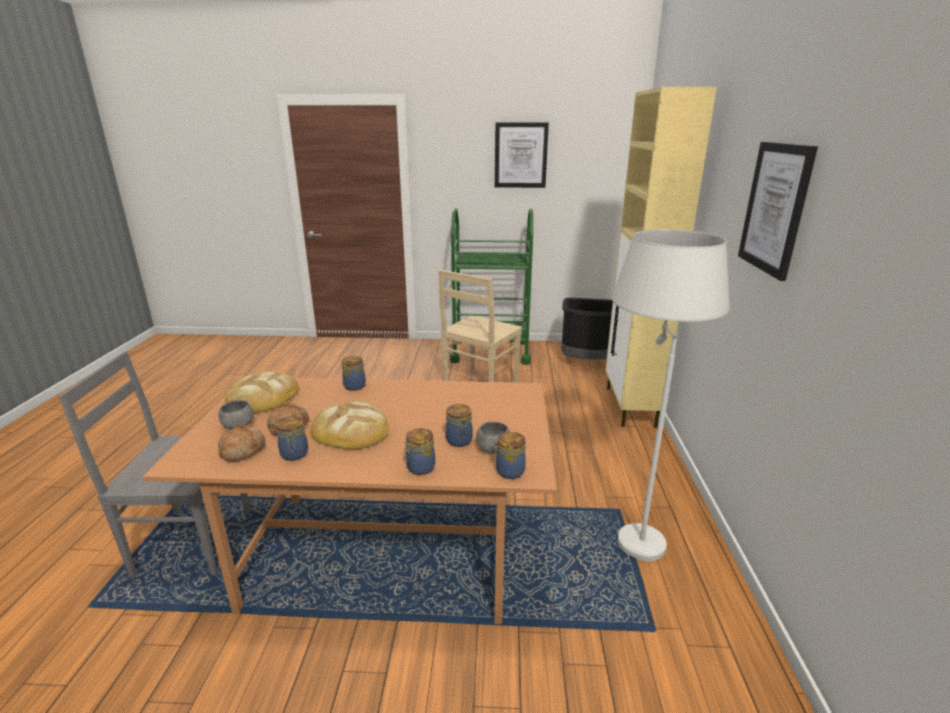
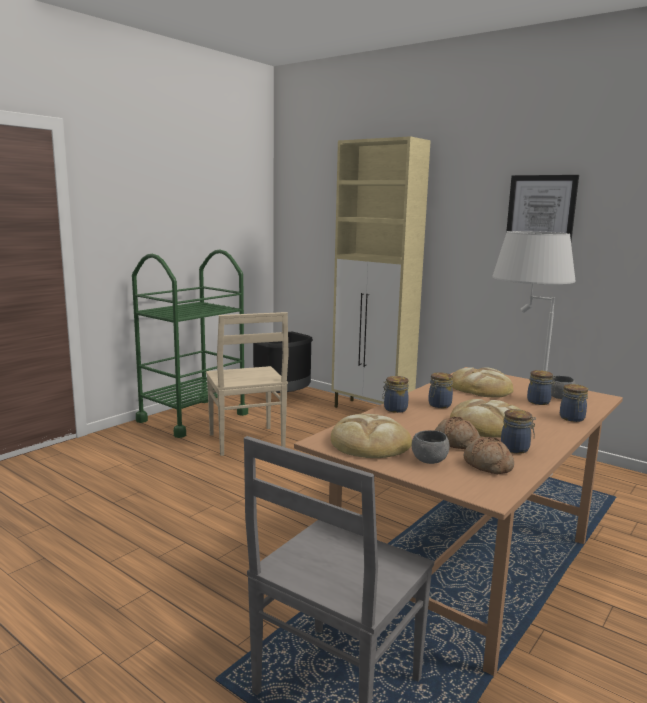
camera: 55 degrees left, 10 degrees down
(470, 404) = (480, 388): none -> bread
(509, 471) = (594, 400): jar -> jar (439, 405)
(520, 155) = (184, 196): picture -> none

